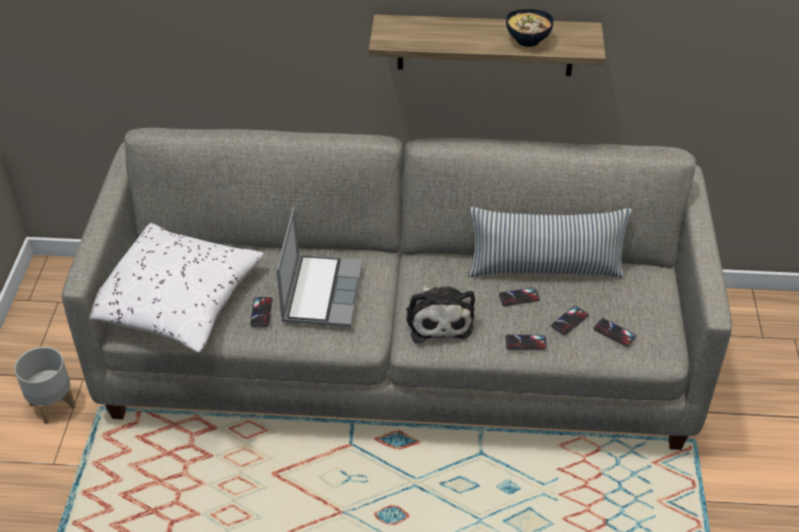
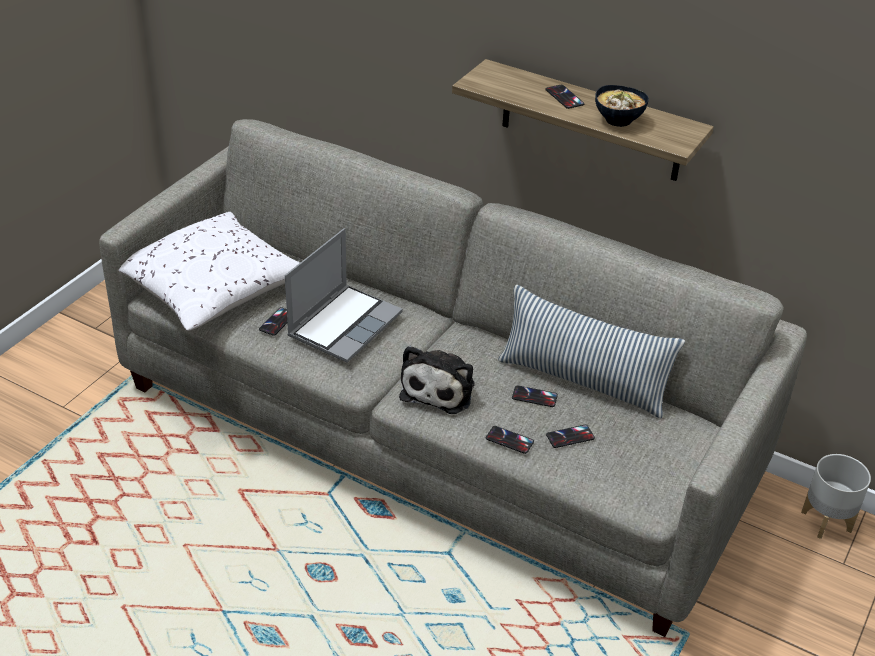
camera: 25 degrees right, 5 degrees down
(53, 405) = (97, 359): grey planter -> grey planter (827, 521)
(614, 332) = (610, 465): phone -> phone (564, 97)

